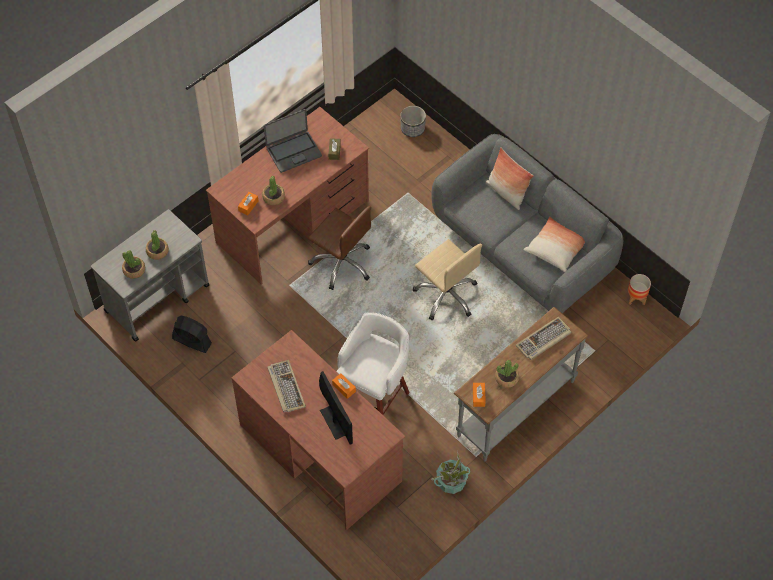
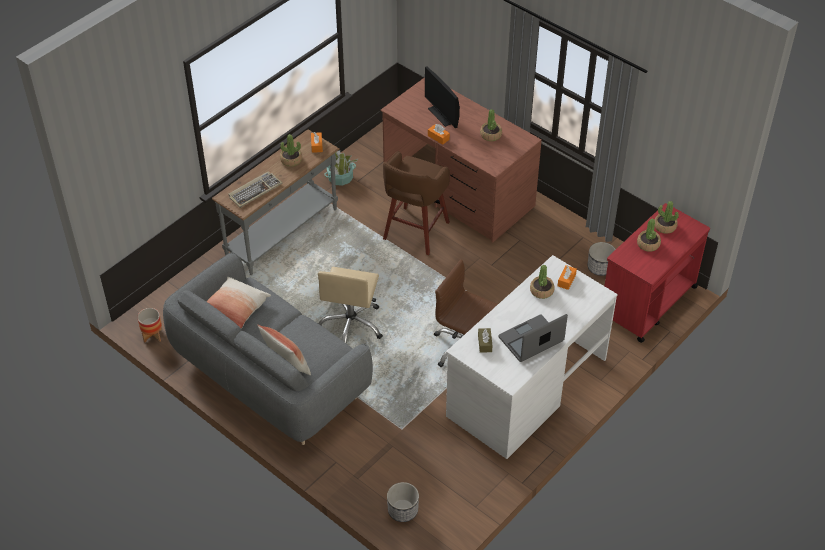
camera: 175 degrees right, 10 degrees down
(158, 298) = (647, 302): grey cart -> red cart
(192, 341) = (600, 267): black fan -> planter
(285, 387) = (491, 135): keyboard -> potted plant
(293, 222) = (526, 387): brown desk -> white desk
(374, 399) = (415, 232): white stool -> brown stool
(446, 295) = (351, 325): beige office chair -> beige office chair turned 120 degrees counterclockwise

